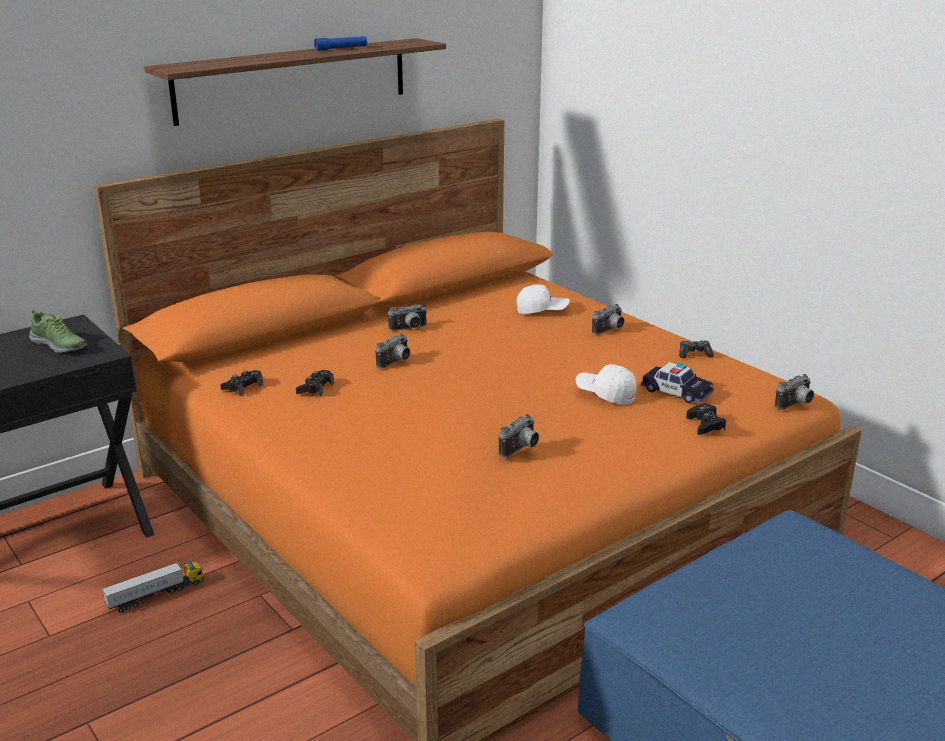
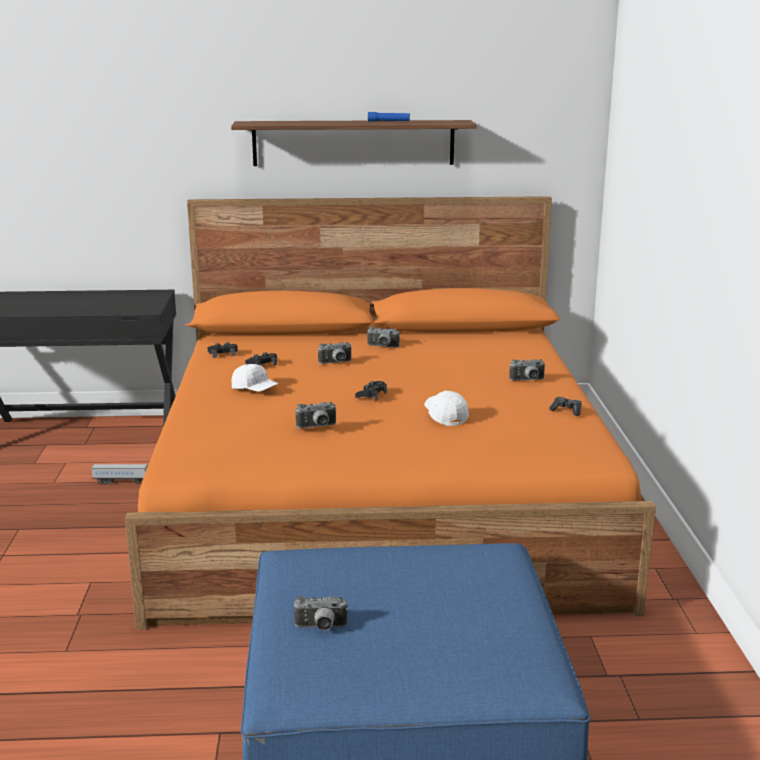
camera: 35 degrees right, 5 degrees down
(59, 346) = (134, 302): shoe -> none
(542, 310) = (499, 357): white cap -> white cap (255, 390)
(676, 392) = (501, 428): toy car -> none
(705, 425) = (480, 452): black game controller -> black game controller (371, 395)
(796, 405) = (585, 462): camera -> camera (321, 628)

